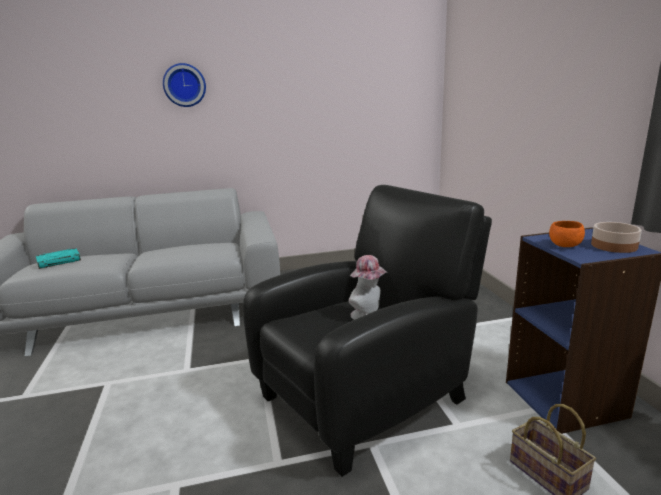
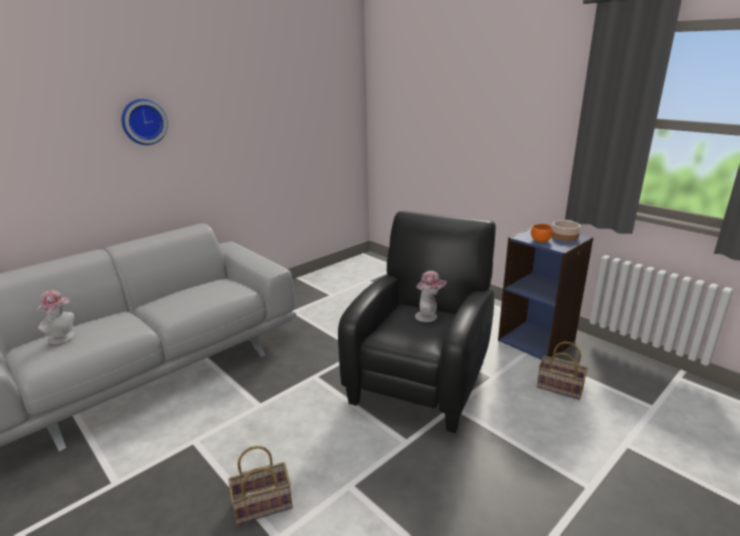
camera: 30 degrees left, 5 degrees up
(59, 261) = (63, 338): turquoise book -> hat
(90, 465) = (264, 503): none -> basket

